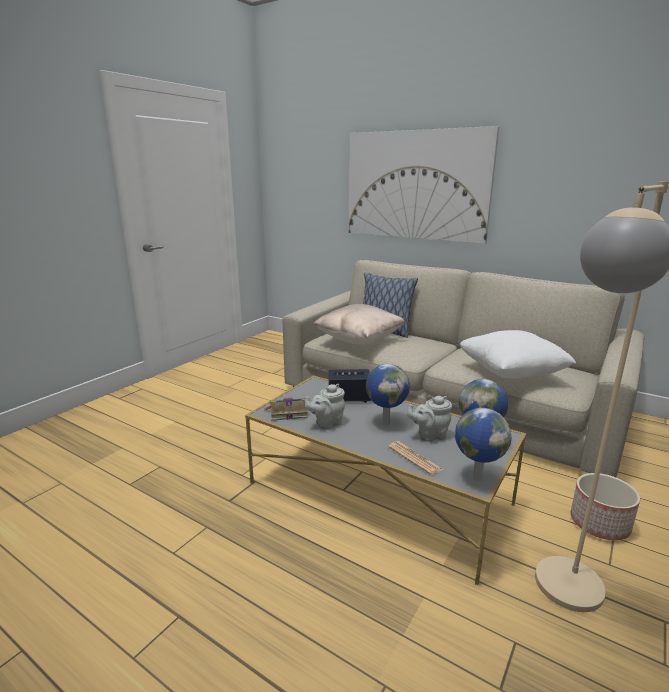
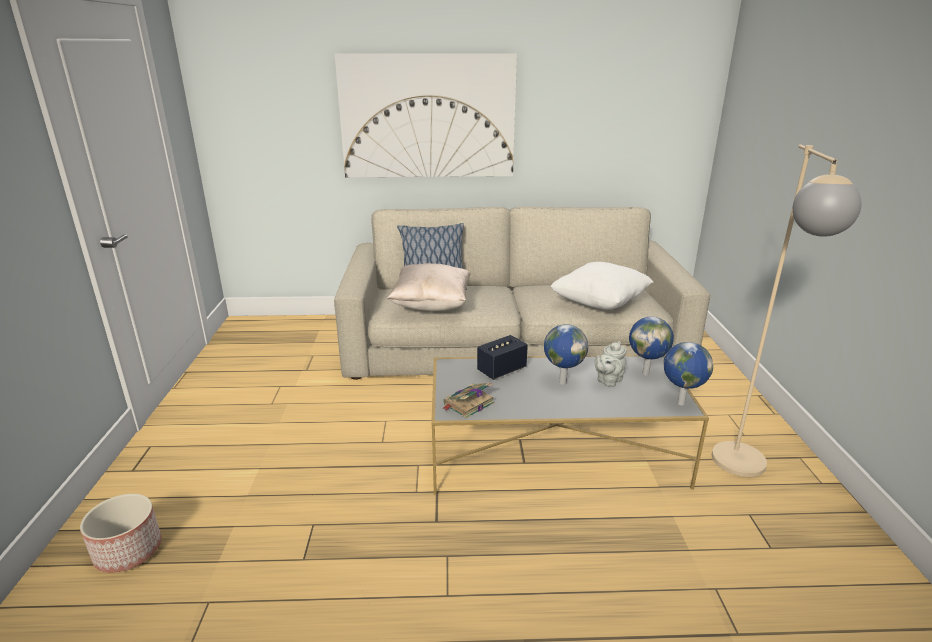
camera: 35 degrees left, 5 degrees up
(326, 423) = (517, 402): grey teapot -> none
(414, 458) = (623, 404): newspaper -> none
(599, 524) = (713, 409): planter -> planter (128, 552)

